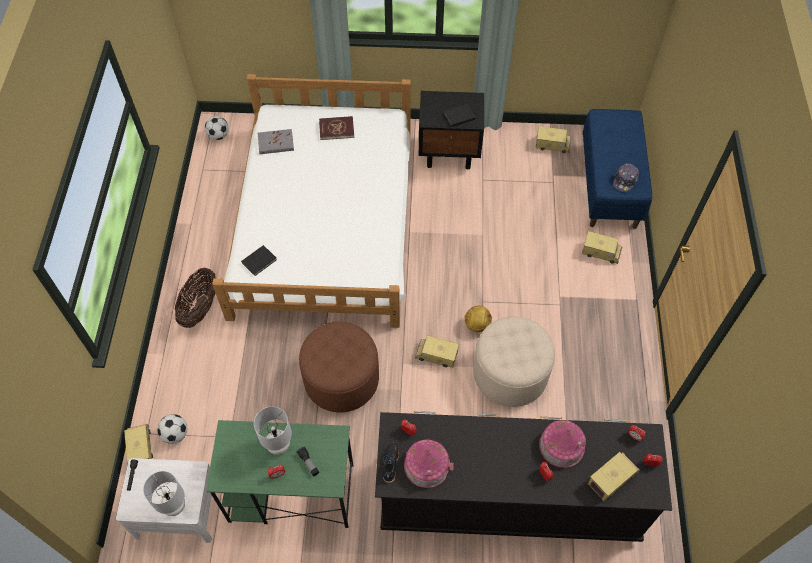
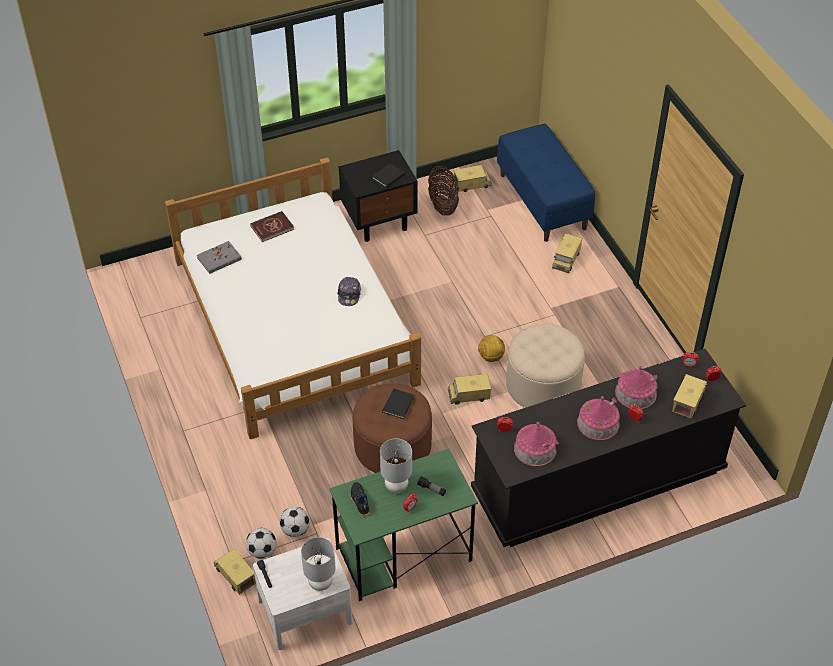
camera: 25 degrees left, 10 degrees down
(200, 308) = (217, 438): basket -> basket (443, 204)
(218, 135) = (137, 281): football -> football (295, 530)
(260, 261) = (269, 363): black book -> black book (399, 404)
(389, 463) = (503, 459): black shoe -> black shoe (359, 501)
(504, 464) = (598, 423): none -> toy house
(601, 252) = (566, 259): toy truck -> toy truck turned 120 degrees clockwise
(625, 180) = (564, 184): cap -> cap (349, 294)

